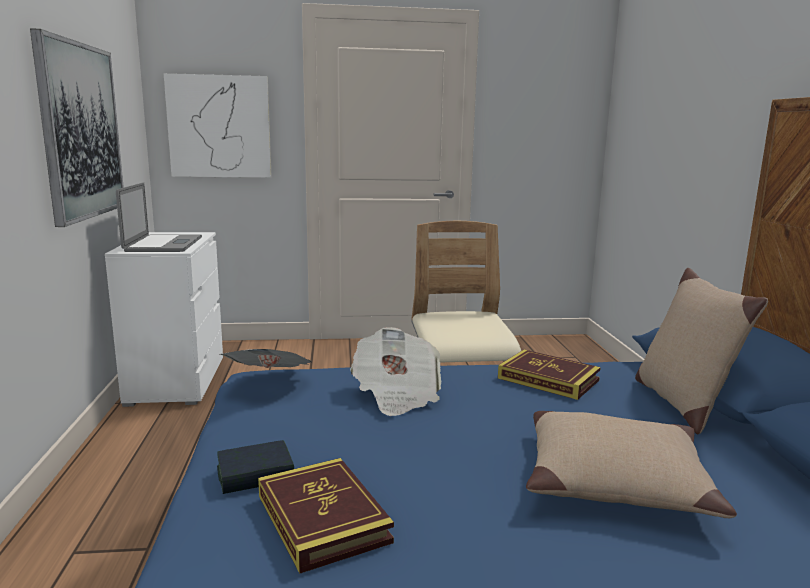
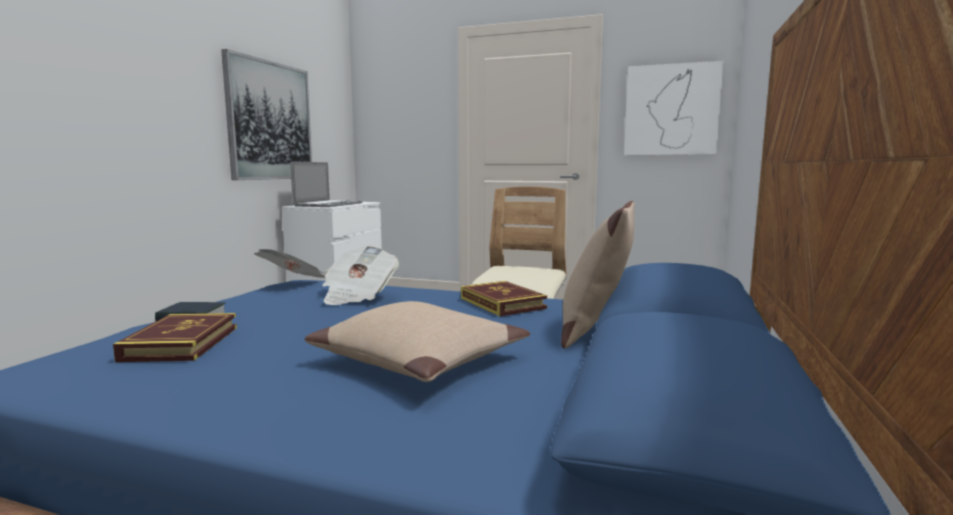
camera: 25 degrees right, 5 degrees down
(219, 127) = (399, 126): picture -> picture (671, 110)

